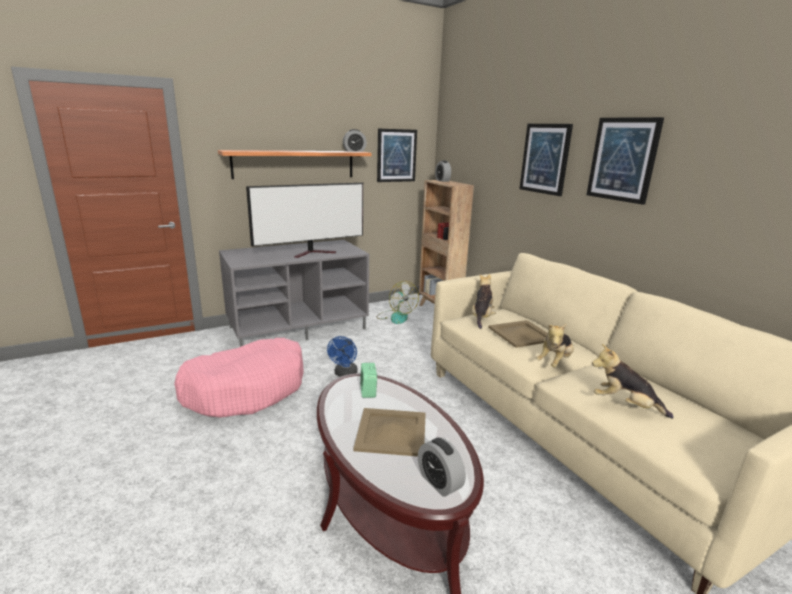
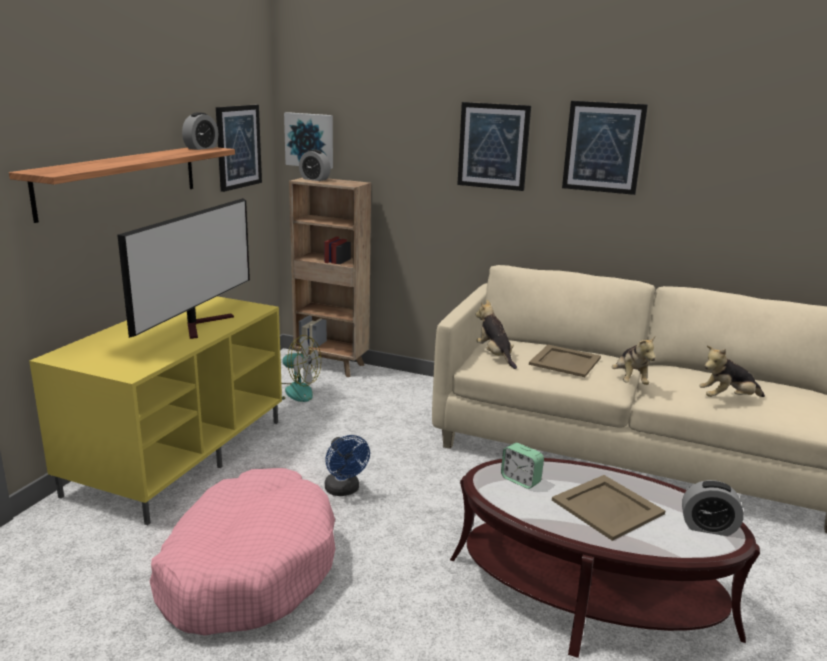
camera: 40 degrees left, 0 degrees up
(298, 327) = (179, 455): grey tv stand -> yellow tv stand
(449, 155) = (310, 140): none -> picture

